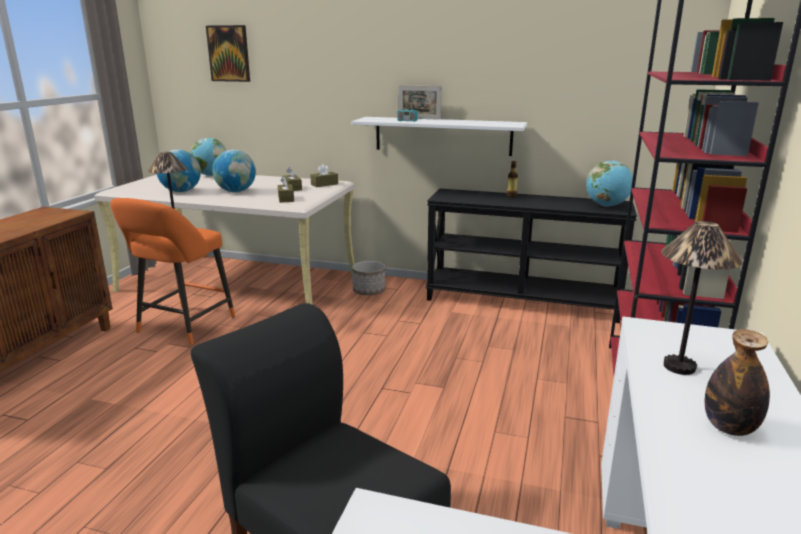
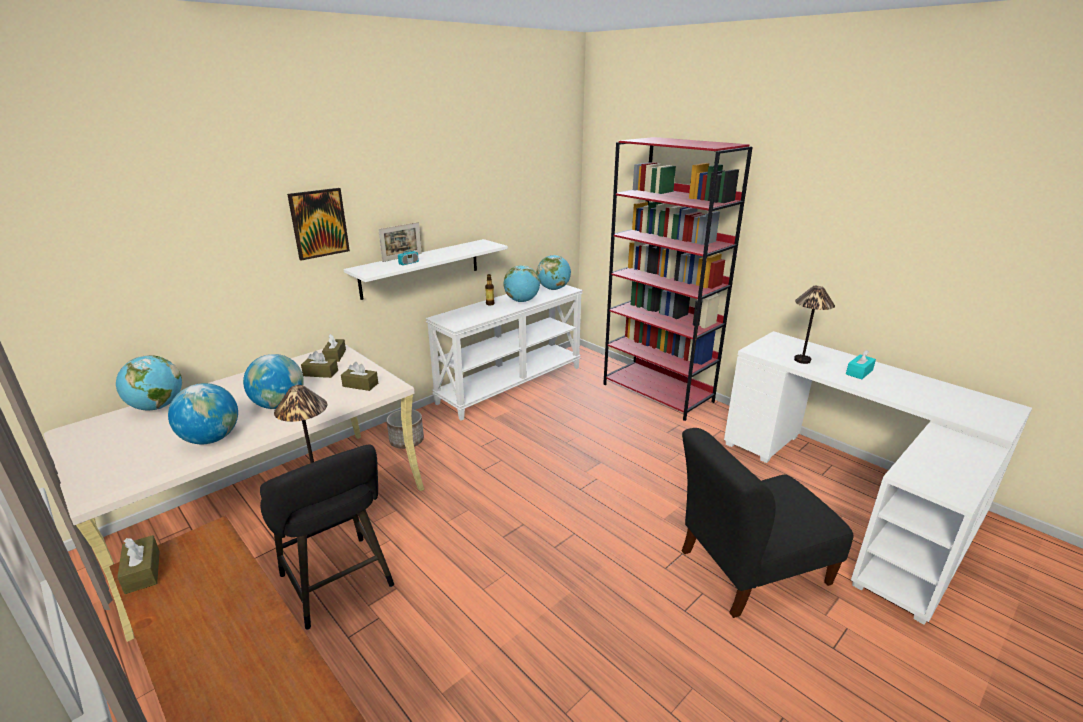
camera: 60 degrees left, 5 degrees up
(37, 212) = (142, 572): none -> brown tissue box
(183, 327) = (339, 585): orange stool -> black stool
(229, 53) = (130, 229): picture -> picture (319, 223)
(522, 300) = (510, 384): black console table -> white console table
(544, 203) = (522, 301): none -> globe
(729, 427) = (859, 372): bottle -> turquoise tissue box

